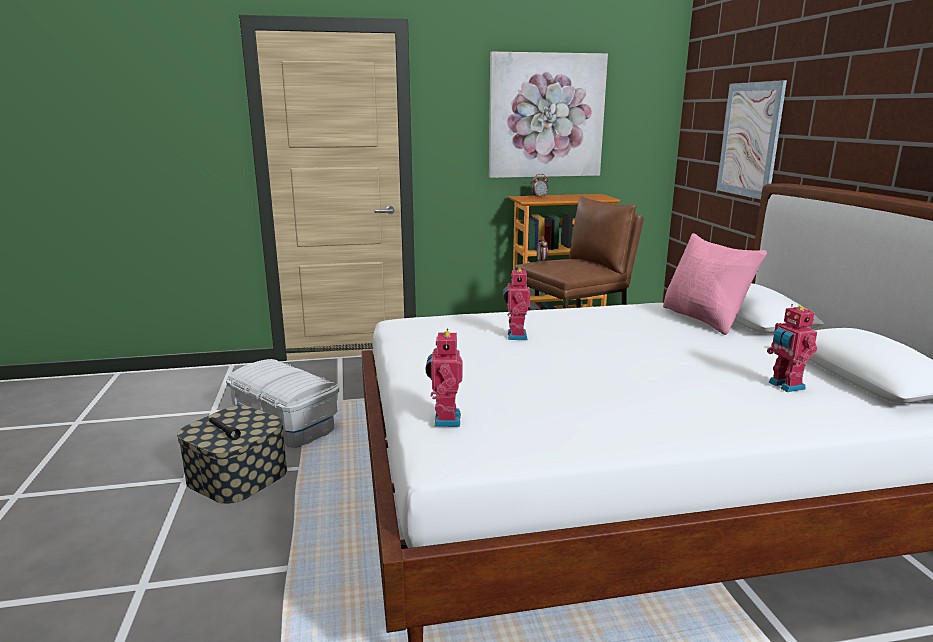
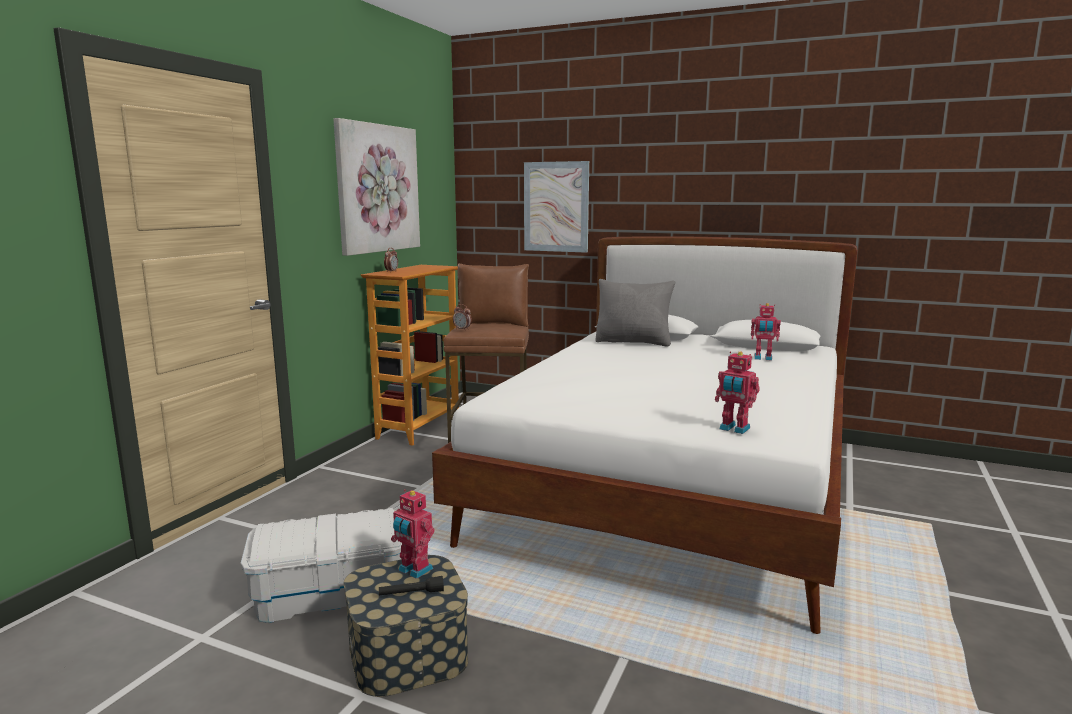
camera: 55 degrees left, 5 degrees down
(515, 336) = (599, 379): toy robot -> toy robot (414, 570)
(704, 319) = (633, 342): pink pillow -> grey pillow

